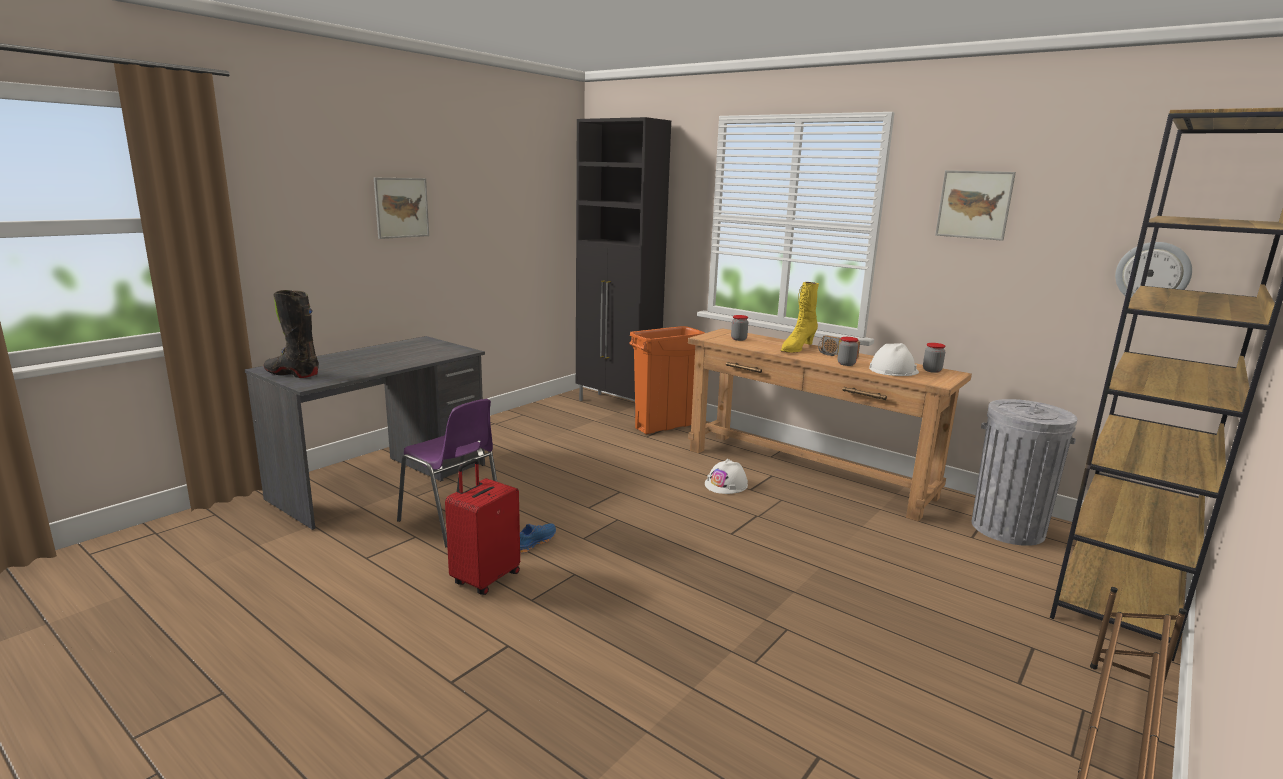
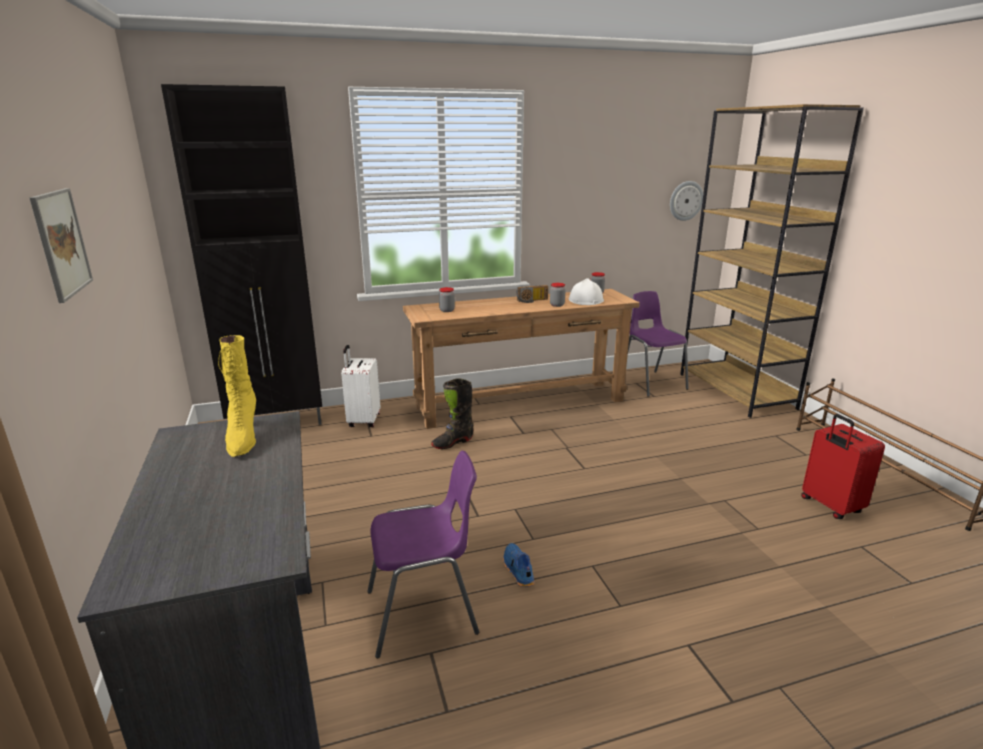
camera: 55 degrees left, 5 degrees up
(292, 373) = (192, 566): black boot -> black boot (452, 442)
(485, 578) = (563, 624): red suitcase -> red suitcase (830, 506)
(663, 427) = (363, 421): orange trash can -> white suitcase
(726, 485) = (505, 439): white hard hat -> none
(796, 348) = (500, 304): yellow boot -> yellow boot (243, 438)
(974, 204) = (588, 165): picture -> none
(1007, 528) = (651, 383): grey trash can -> purple chair

